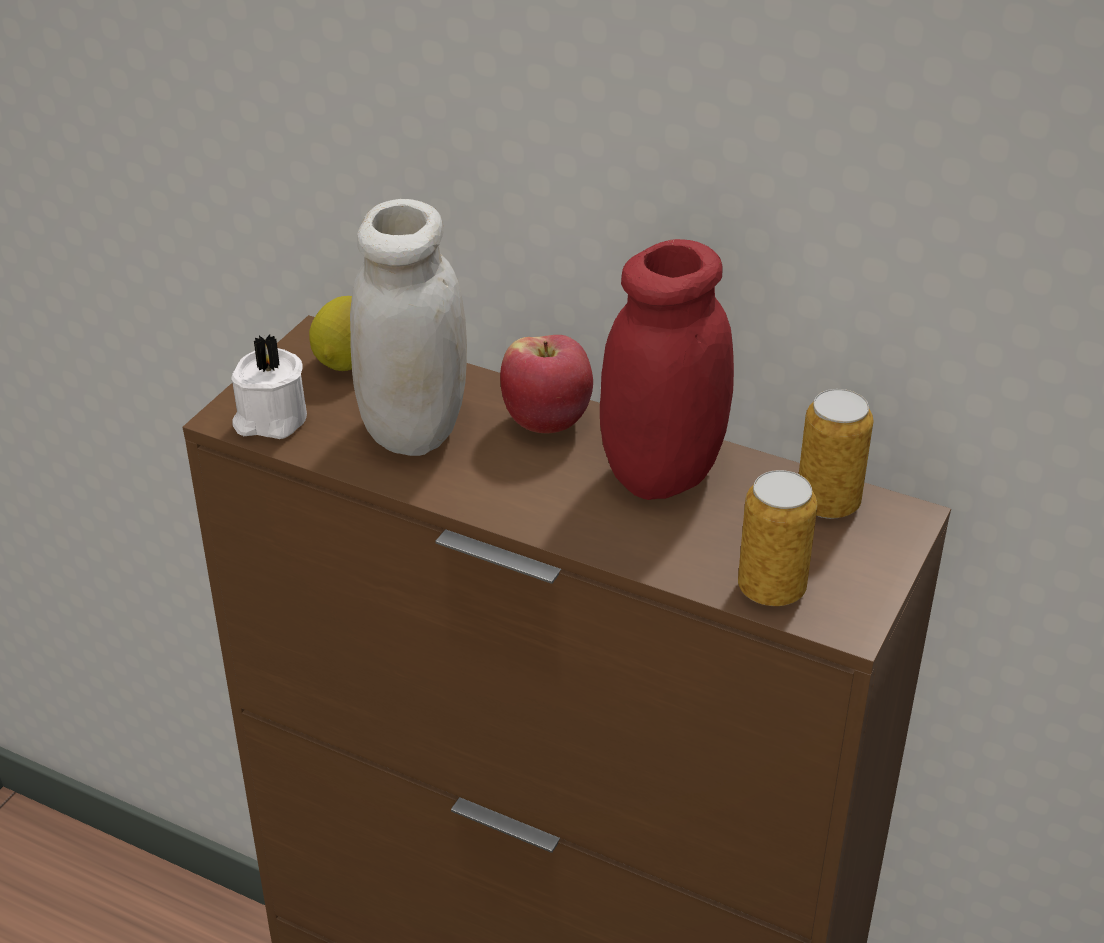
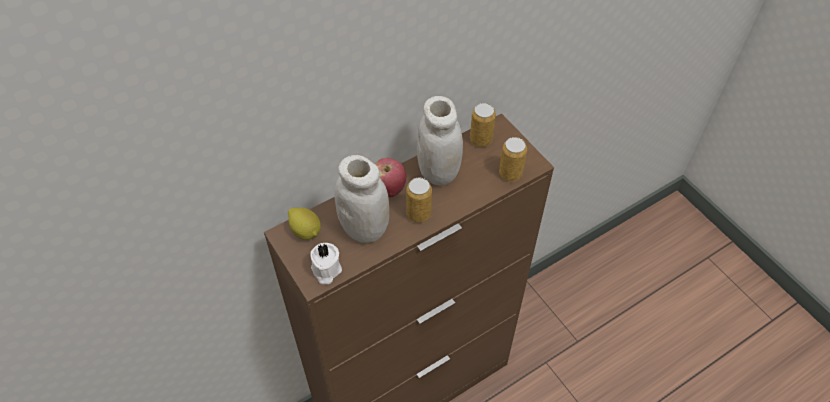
camera: 60 degrees left, 15 degrees up
(517, 488) = (418, 214): none -> can
(663, 473) = (438, 172): red jar -> white jar

